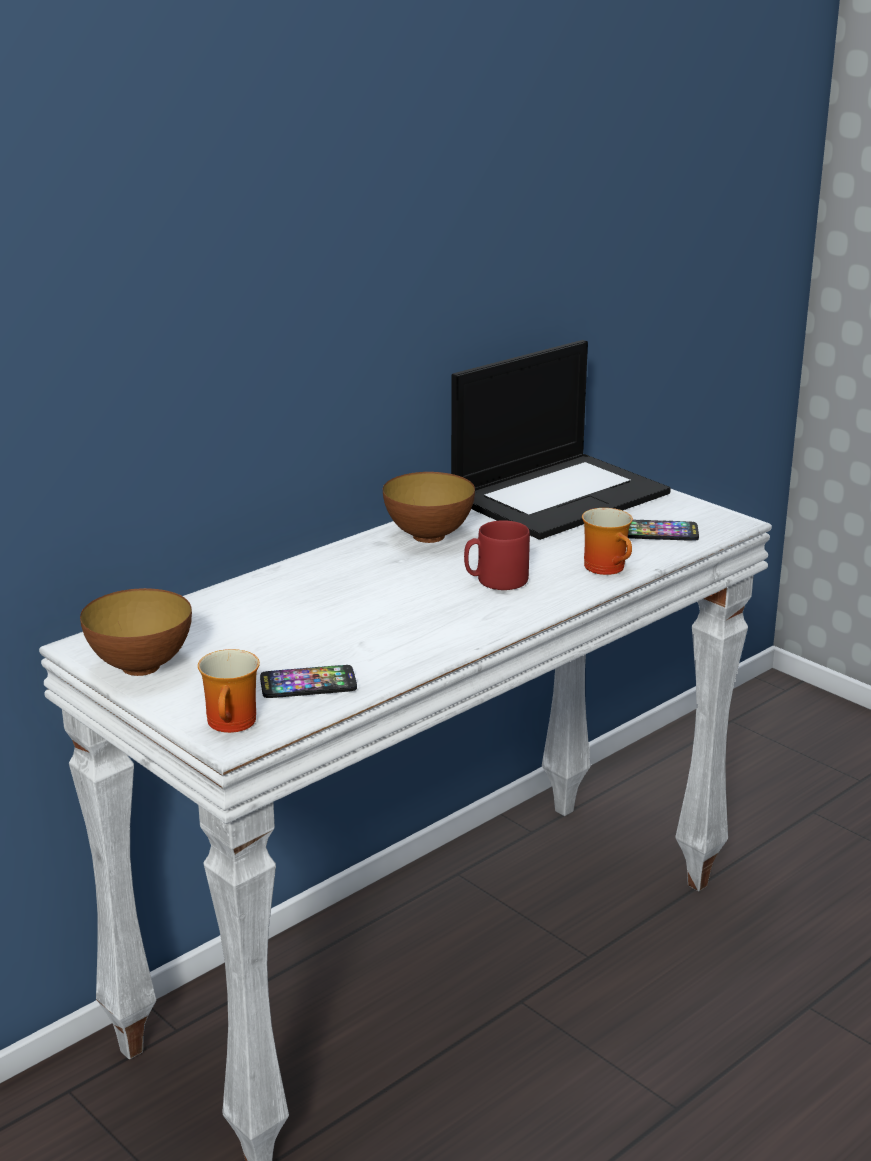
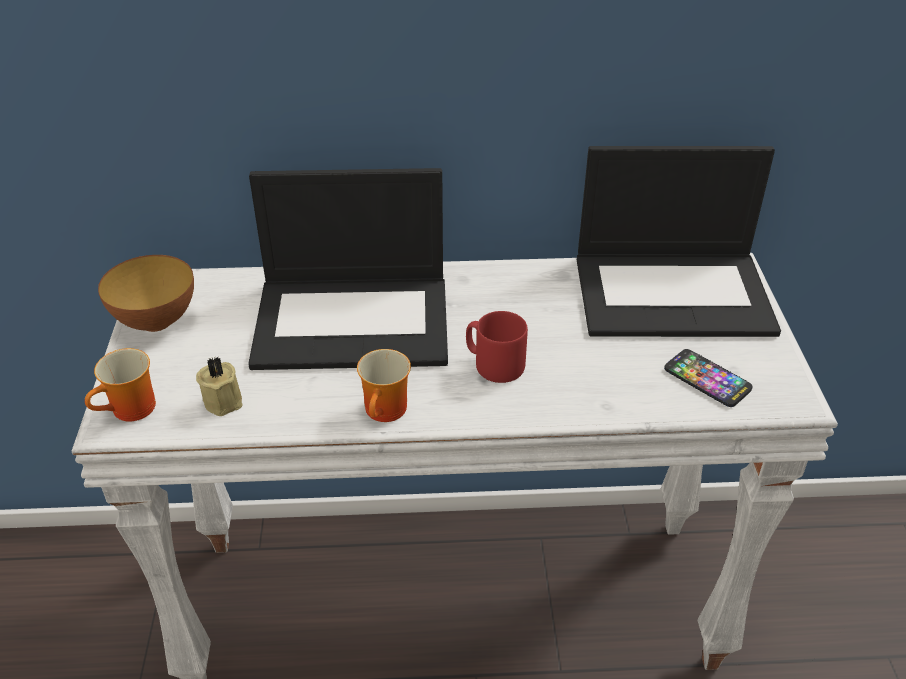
camera: 40 degrees right, 15 degrees up
(308, 684) = (224, 400): phone -> beige candle
(333, 599) = (355, 321): none -> laptop
(429, 536) = (507, 289): bowl -> none
(609, 568) = (606, 399): mug -> mug (388, 412)

